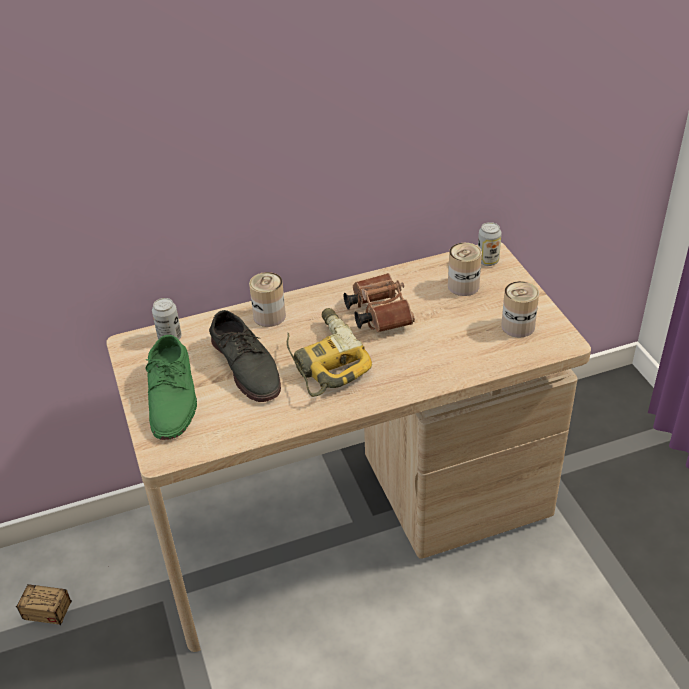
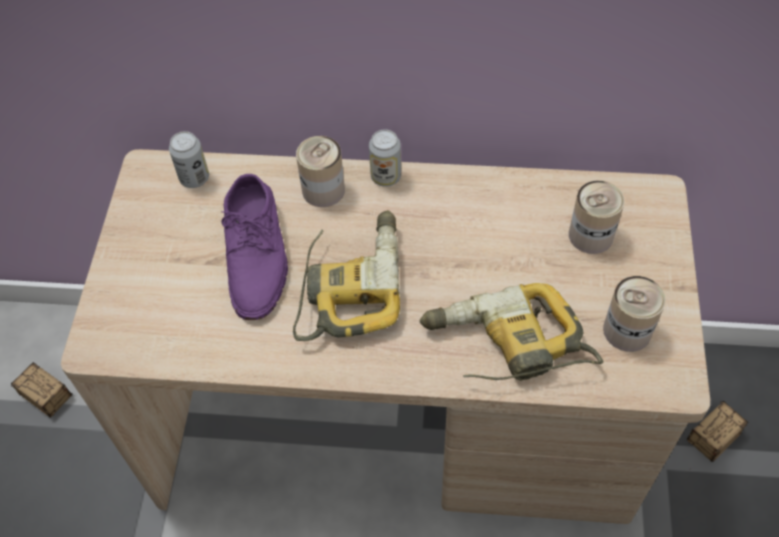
camera: 25 degrees right, 15 degrees up
(173, 396) = (152, 266): green shoe -> none
(247, 365) = (257, 254): grey shoe -> purple shoe
(377, 313) = (456, 237): brown binoculars -> none
(449, 359) = (506, 346): none -> power drill
(487, 261) = (647, 206): can -> can (386, 177)
(570, 461) = (692, 457): none -> storage box

